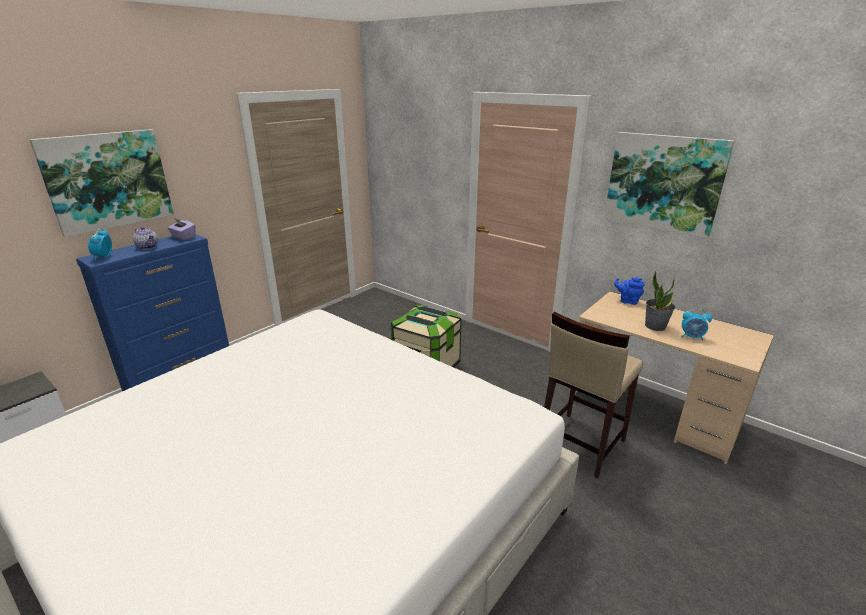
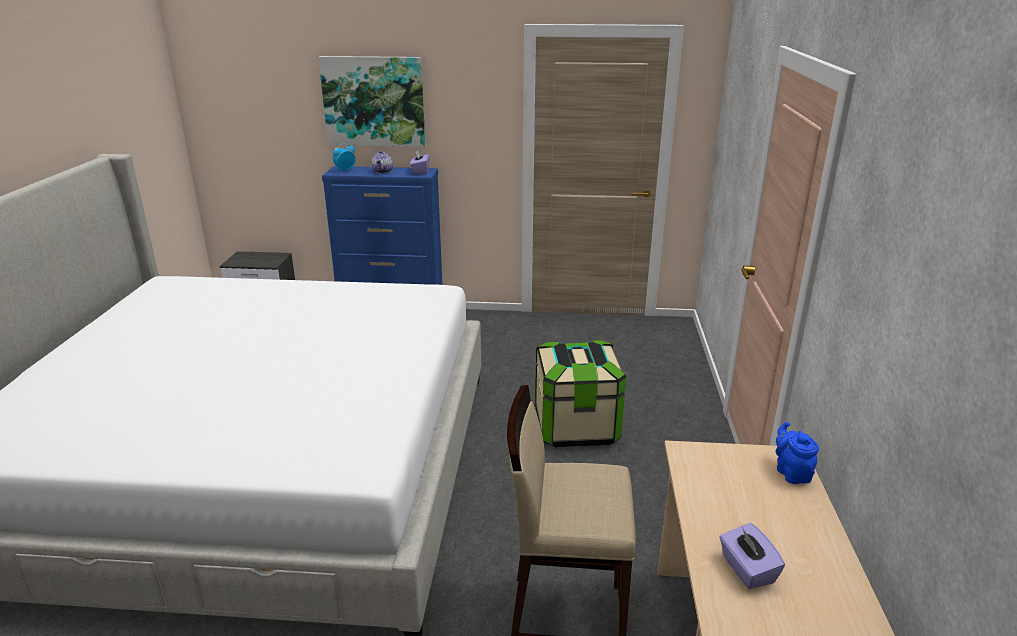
camera: 55 degrees right, 0 degrees up
(655, 326) = (733, 520): potted plant -> none
(663, 182) = (881, 270): picture -> none
(692, 337) = (747, 570): alarm clock -> purple tissue box

